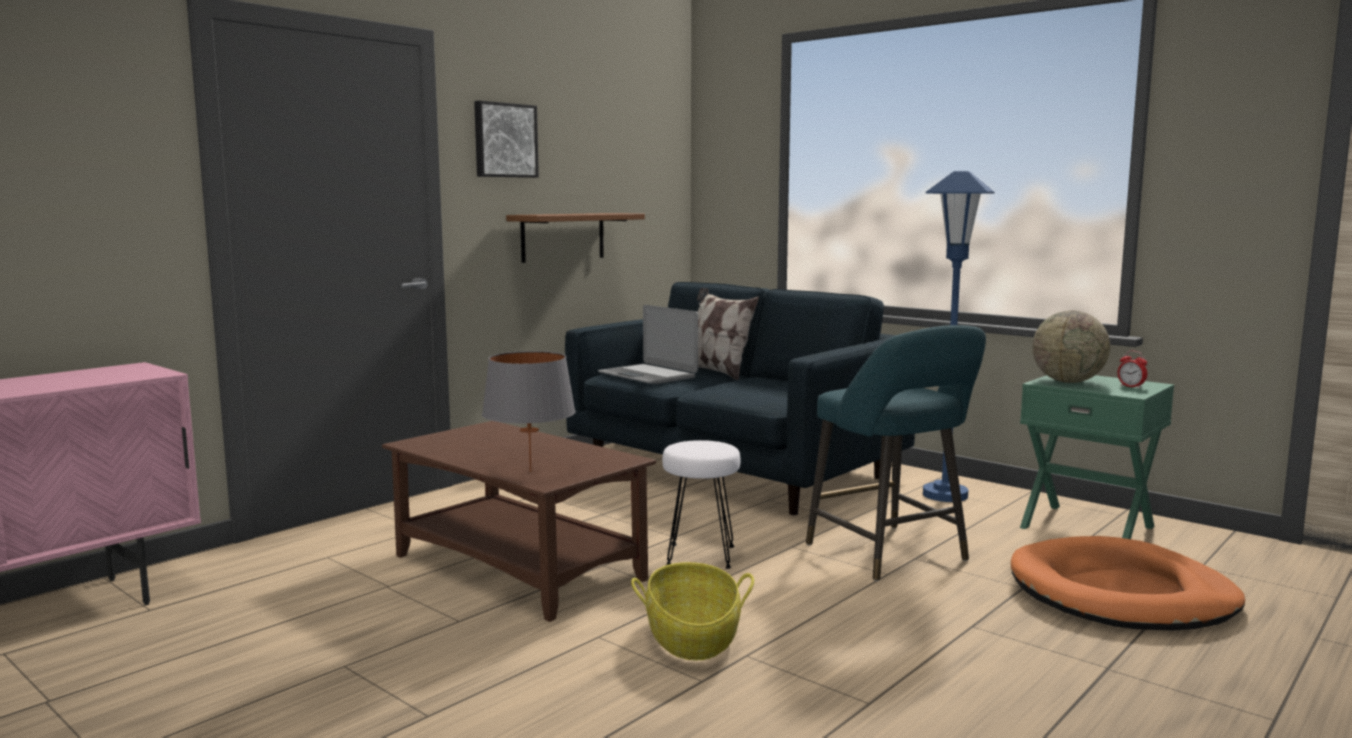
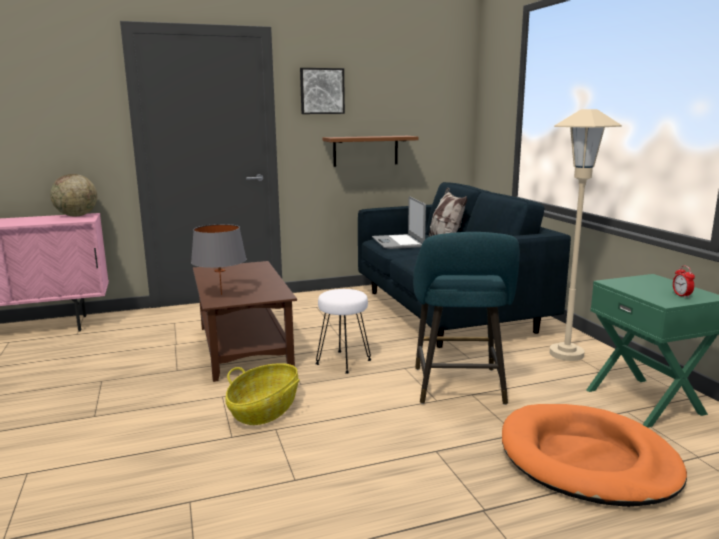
camera: 30 degrees right, 5 degrees up
(945, 495) = (566, 354): blue floor lamp -> beige floor lamp
(1068, 382) = (635, 284): globe -> globe (77, 216)

